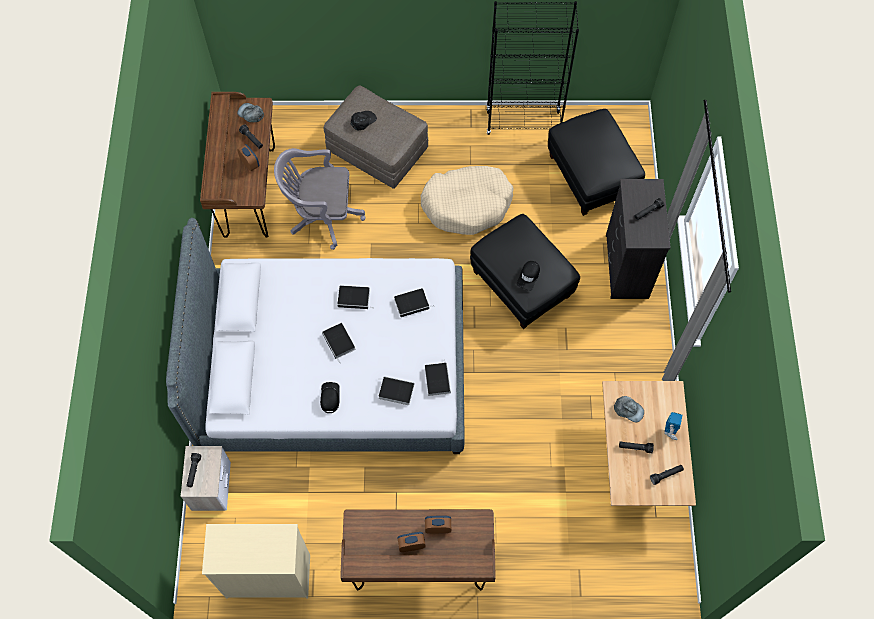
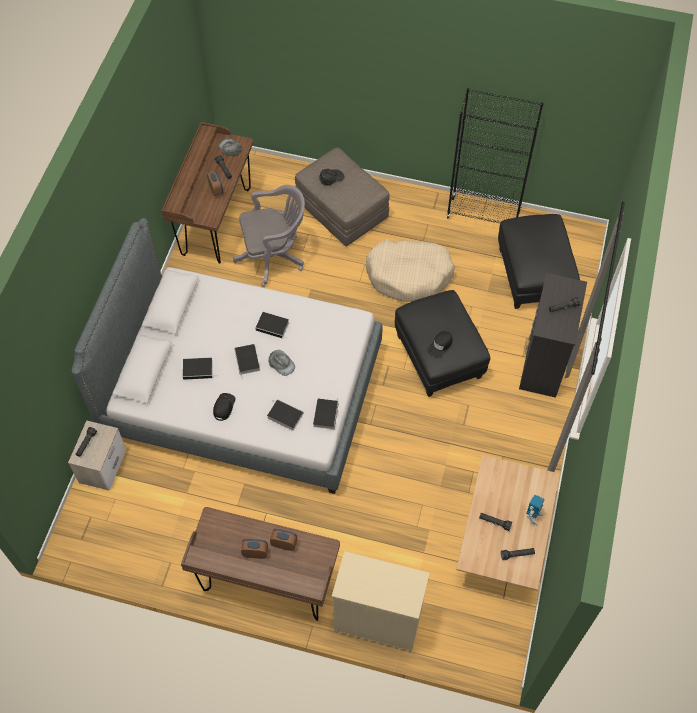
camera: 15 degrees right, 5 degrees down
(267, 575) = (127, 557): beige dresser -> beige dresser (377, 621)
(321, 216) = (273, 256): grey office chair -> grey office chair turned 150 degrees clockwise
(412, 303) = (324, 342): book -> book (199, 369)
(628, 410) = (498, 486): grey cap -> grey cap (281, 364)

